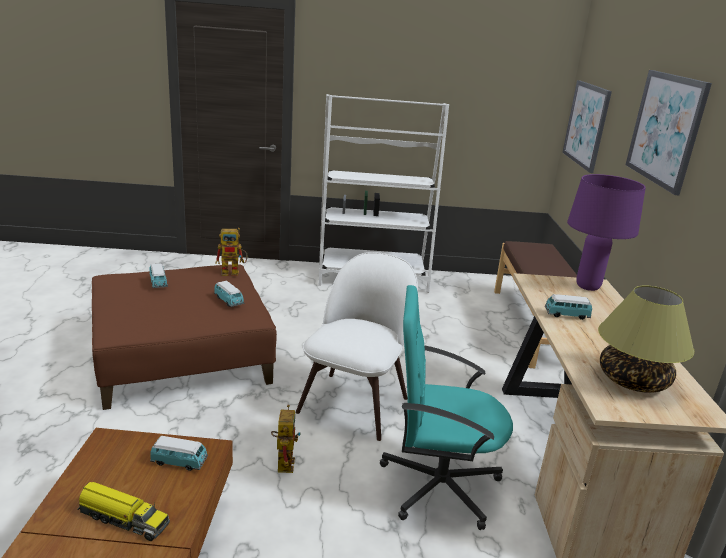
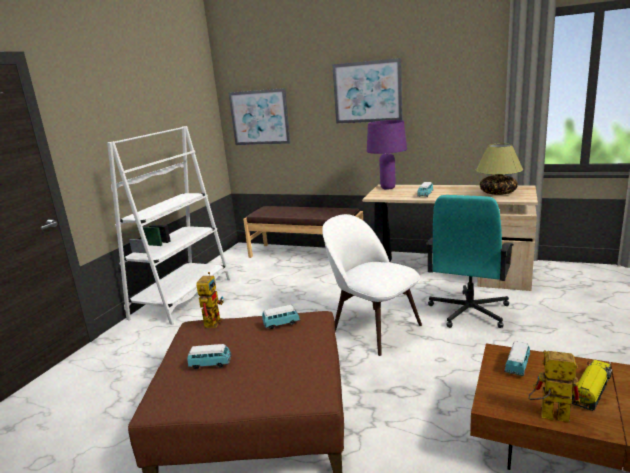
camera: 65 degrees left, 5 degrees down
(284, 461) = (441, 366): toy robot -> toy robot (547, 415)

